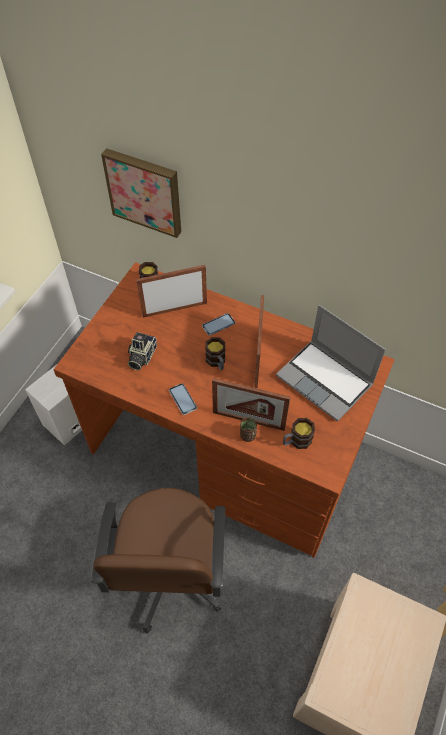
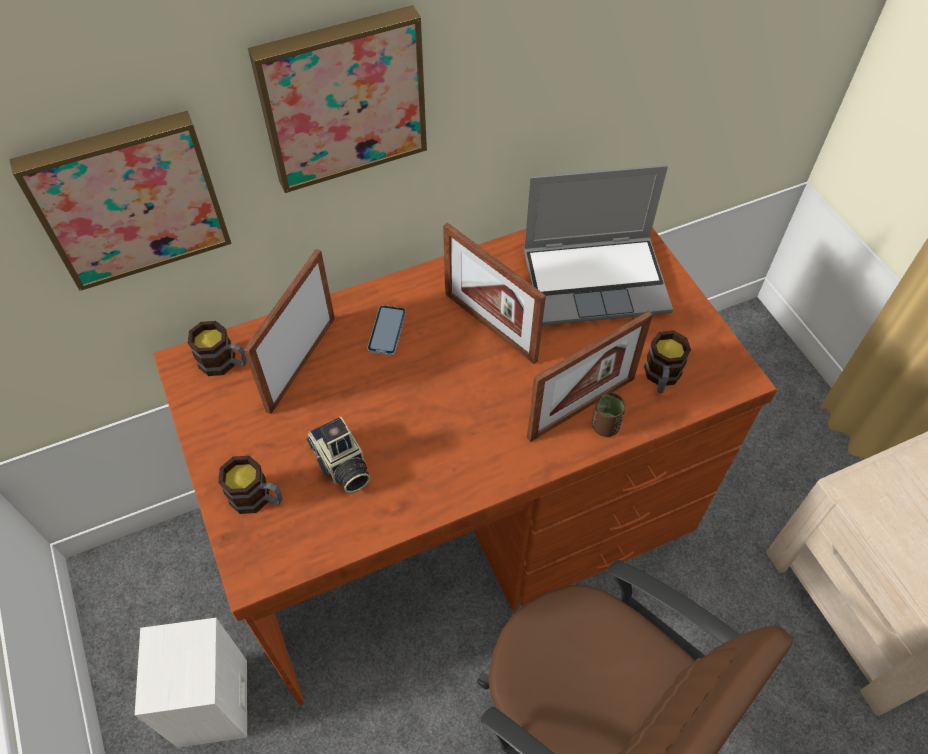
camera: 50 degrees left, 0 degrees up
(182, 399) = (472, 464): phone -> none
(217, 362) = (449, 377): mug -> mug (258, 498)
(245, 207) = (342, 97): none -> picture

